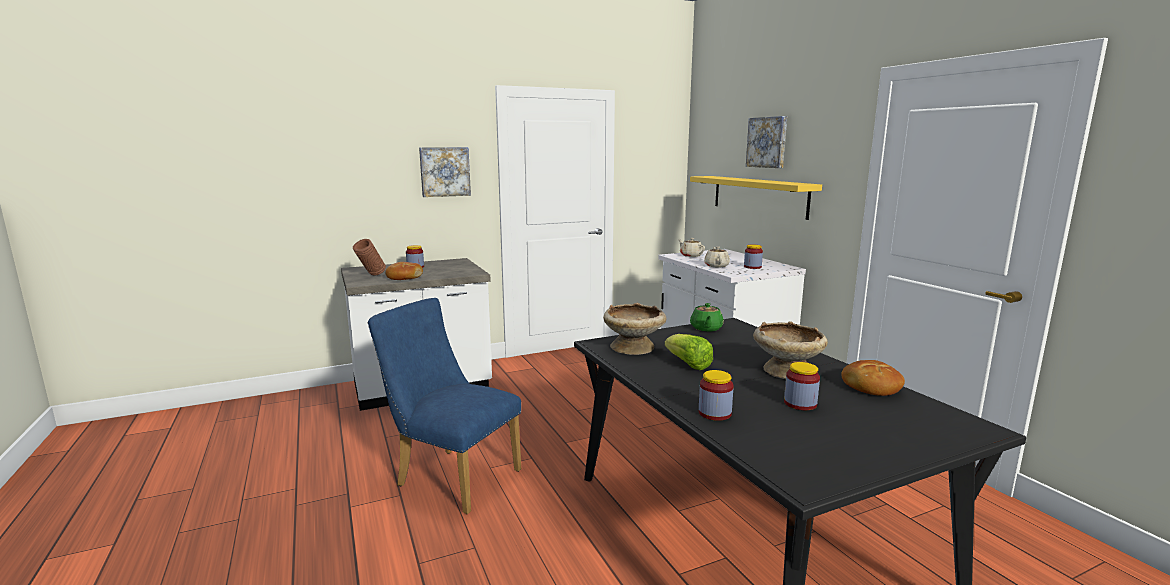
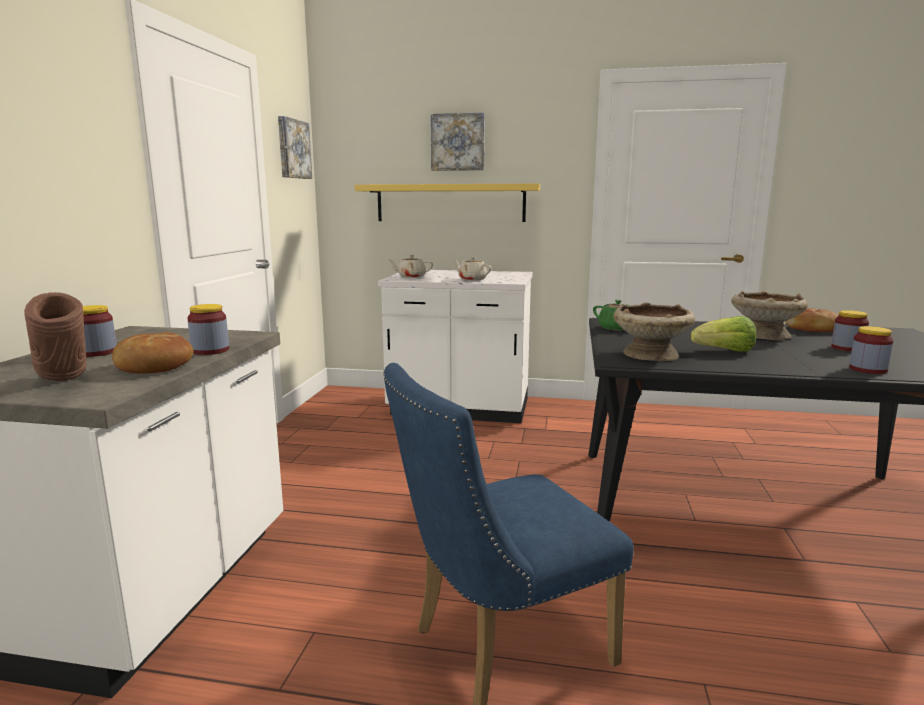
camera: 55 degrees left, 0 degrees up
(444, 171) = (70, 154): picture -> picture (292, 149)
(752, 267) = (499, 276): jar -> jar (210, 350)

